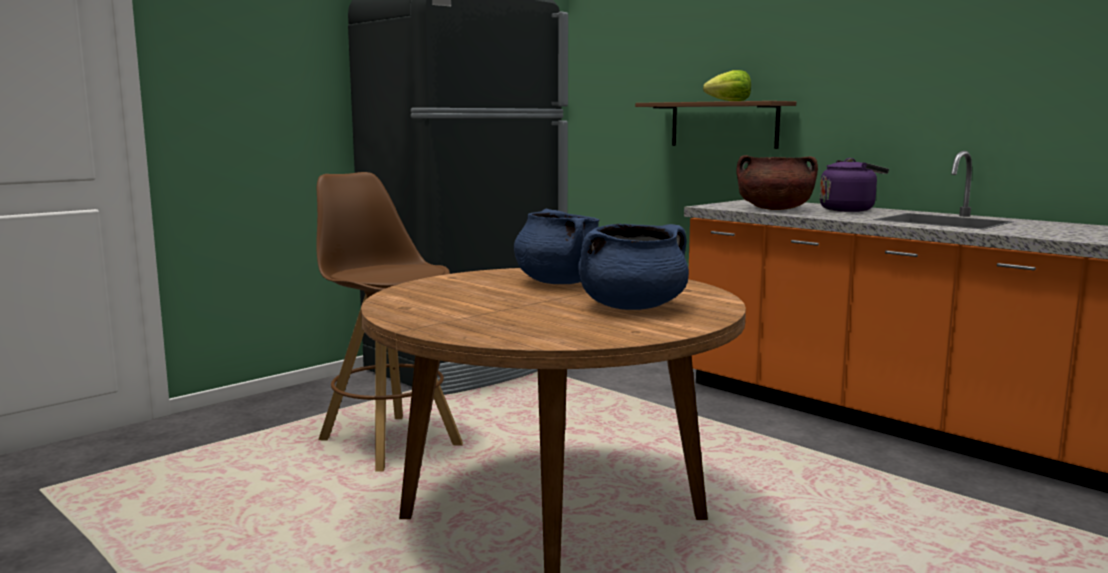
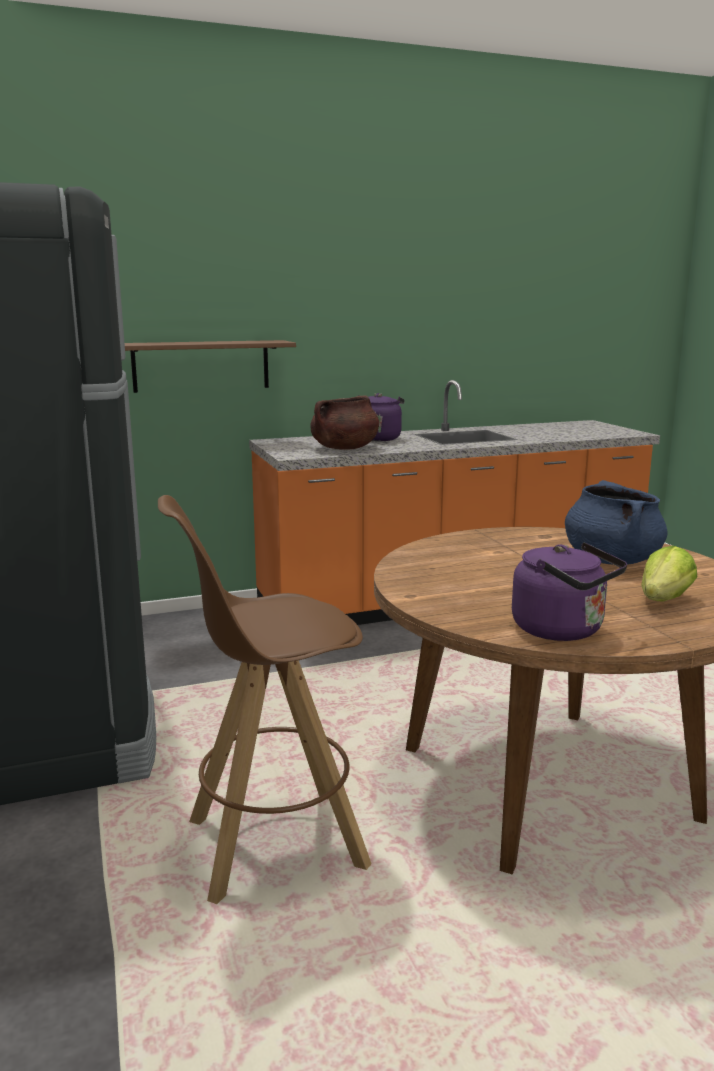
camera: 65 degrees left, 5 degrees up
(409, 305) = (563, 630): none -> purple kettle
(560, 282) = (480, 563): blue cooking pot -> none
(729, 101) = (228, 342): lettuce -> lettuce (663, 600)

